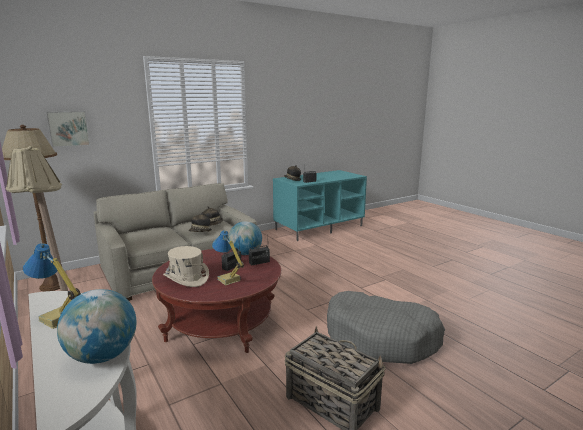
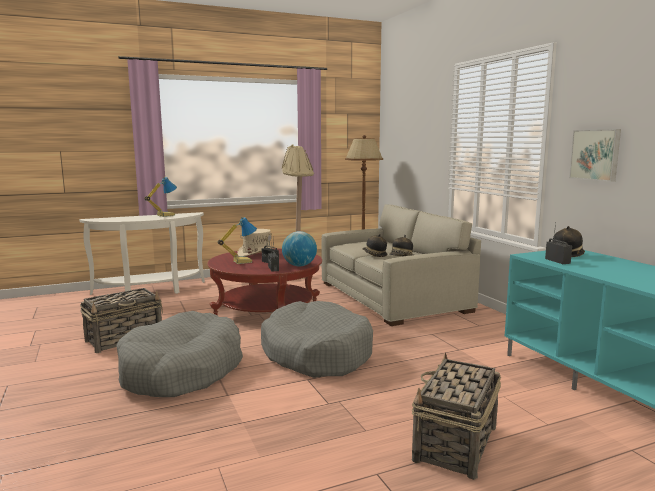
camera: 100 degrees right, 5 degrees down
(68, 128) = (408, 141): picture -> picture (595, 154)
(103, 356) = (120, 220): globe -> none
(319, 288) = (316, 353): none -> grey dog bed
(397, 253) = (455, 444): none -> basket

